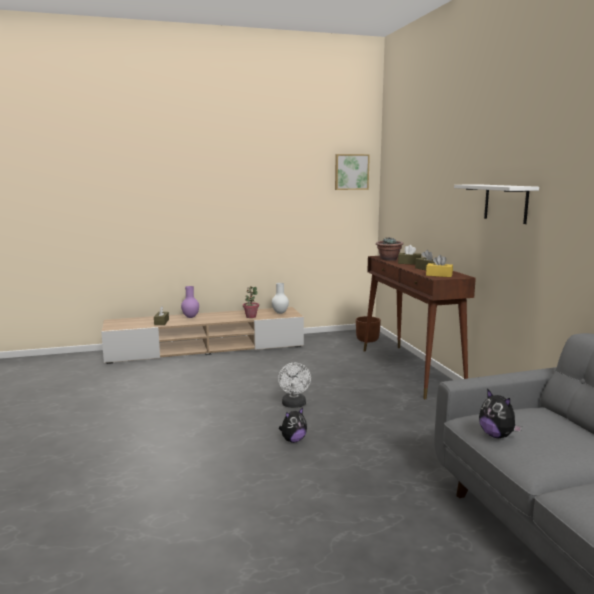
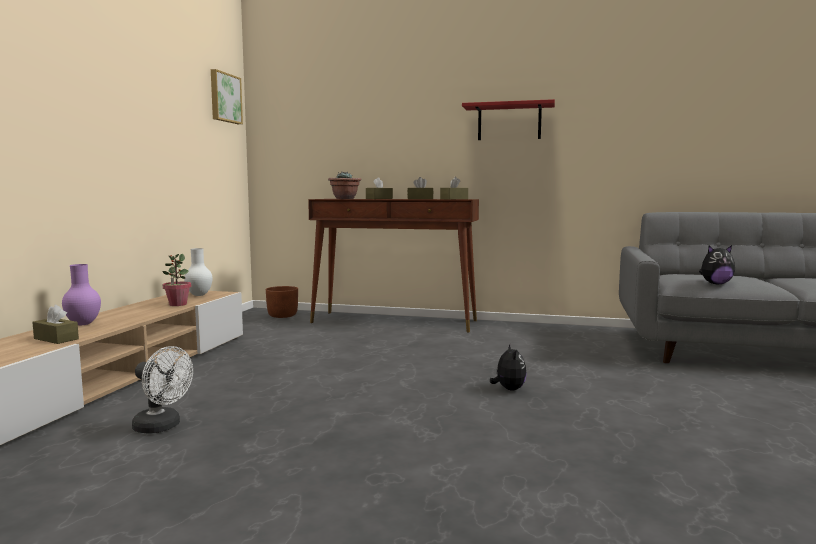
camera: 60 degrees left, 5 degrees down
(294, 405) = (413, 372): white fan -> white fan (162, 427)
(439, 275) = (454, 199): yellow tissue box -> brown tissue box
(506, 203) = (509, 122): white shelf -> red shelf

